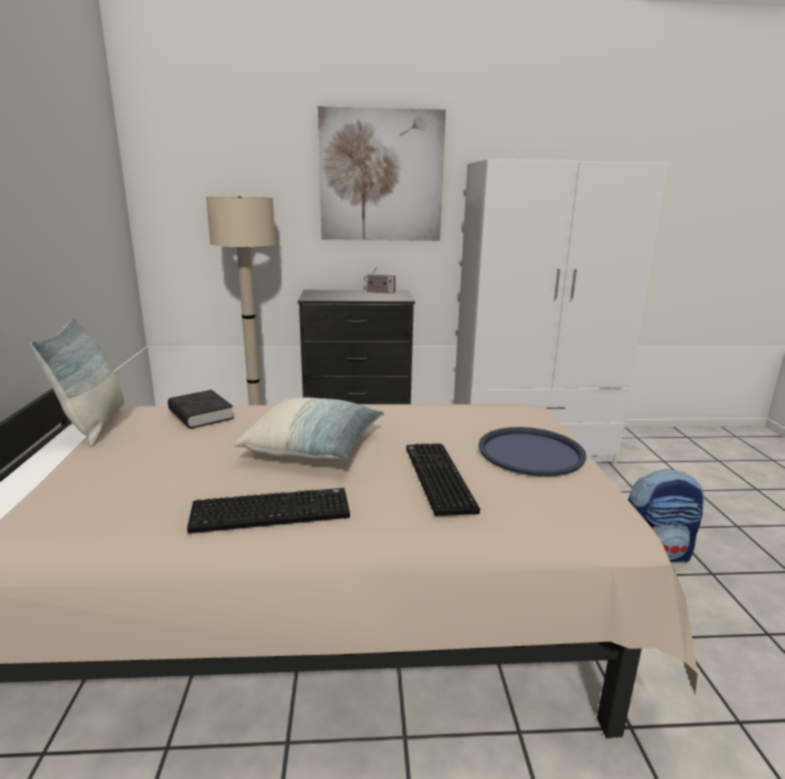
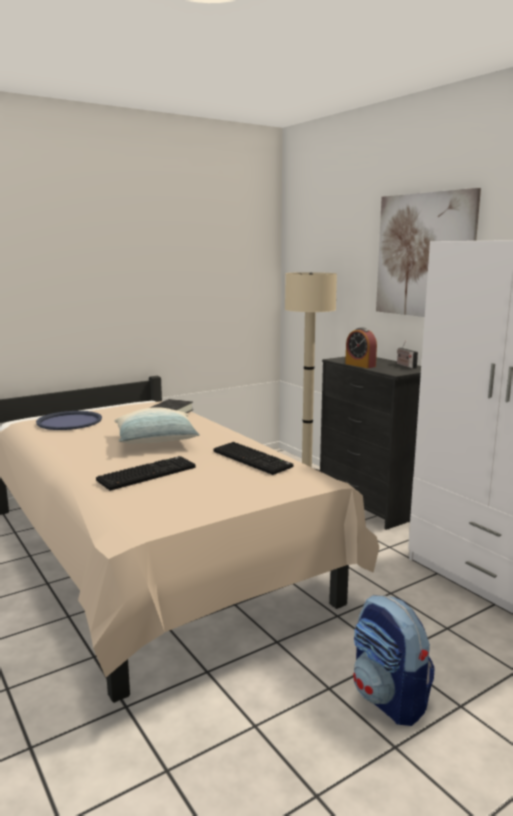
camera: 60 degrees right, 5 degrees down
(95, 425) = (134, 403): pillow -> none
(272, 510) = (74, 451): keyboard -> keyboard (253, 459)
(351, 298) = (360, 365): none -> alarm clock
(530, 452) = (221, 491): blue tray -> blue tray (69, 421)

